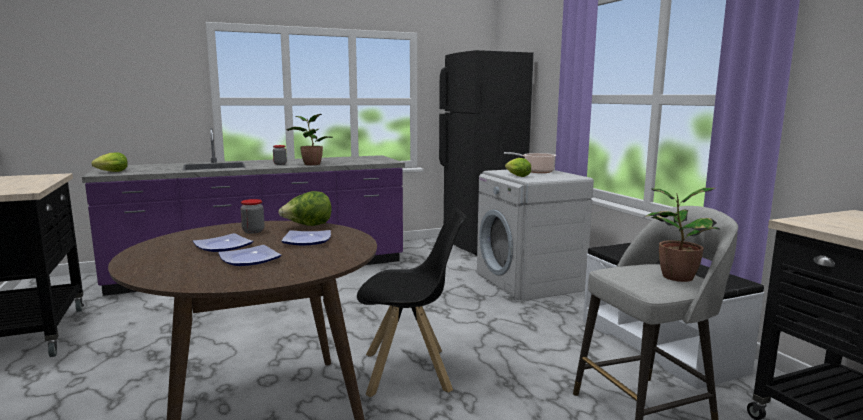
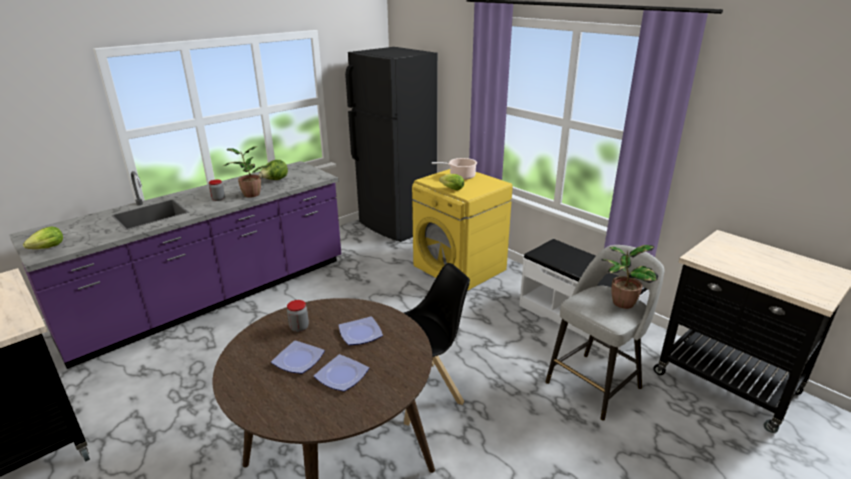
camera: 20 degrees left, 15 degrees up
(308, 226) = (338, 308): lettuce -> lettuce (275, 180)
(527, 282) = (458, 268): white washing machine -> yellow washing machine

